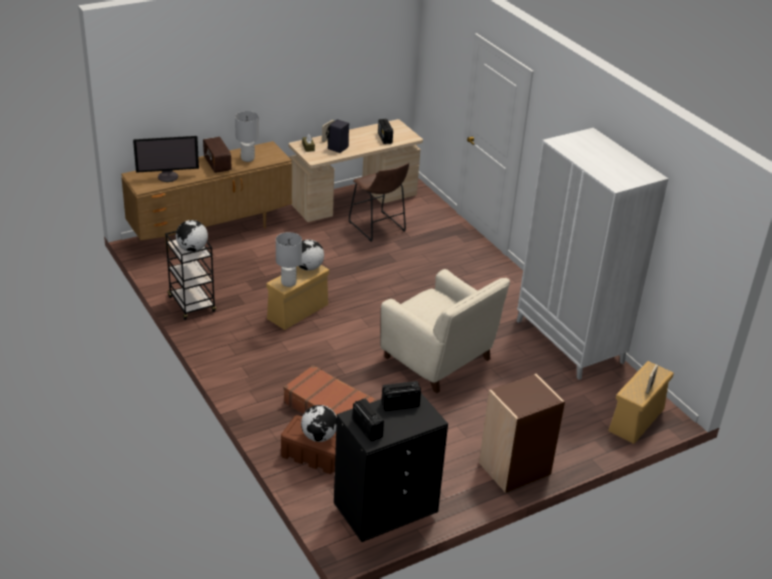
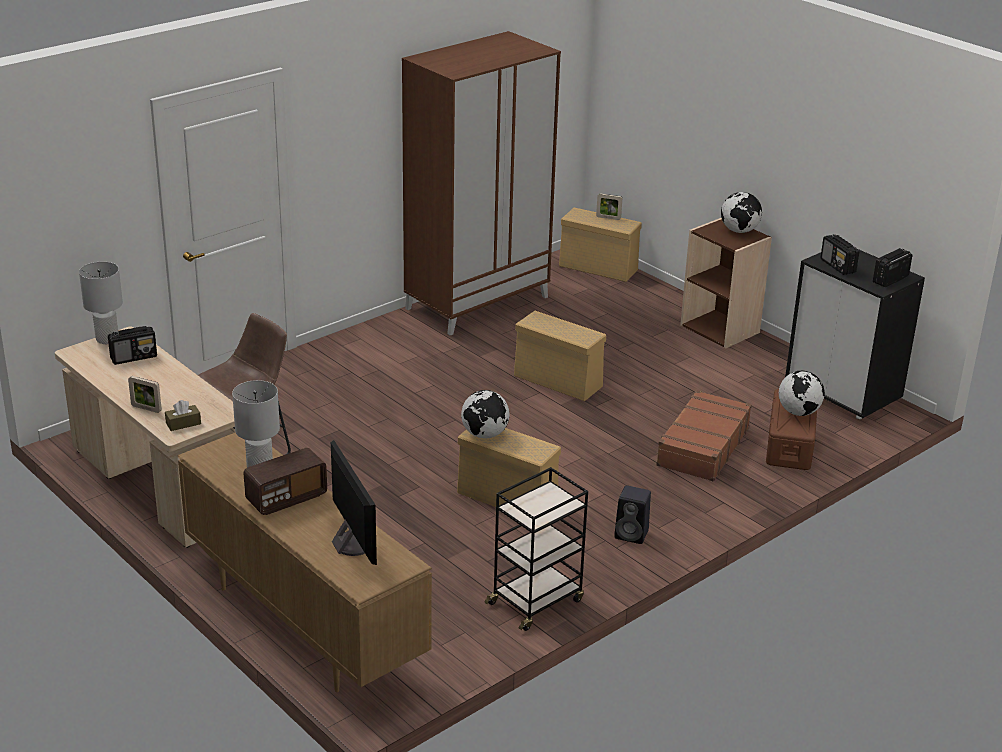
camera: 100 degrees left, 5 degrees down
(192, 249) = (544, 501): globe -> globe (739, 231)
(289, 284) = (534, 445): grey table lamp -> grey table lamp (107, 341)
(338, 148) = (181, 395): black speaker -> black speaker (632, 534)
(438, 360) = (559, 381): beige armchair -> beige storage box
(570, 342) = (477, 302): white wardrobe -> brown wardrobe

